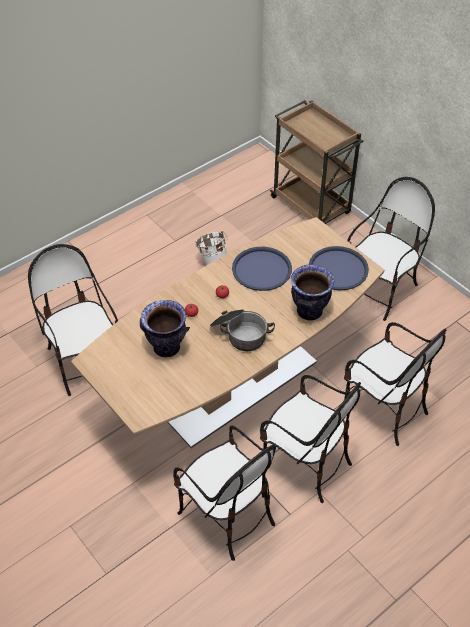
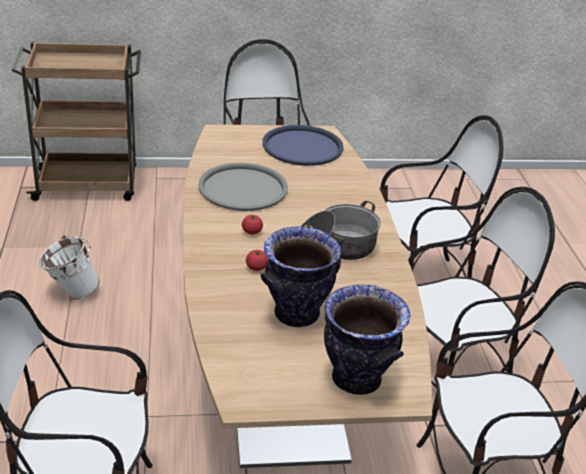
camera: 60 degrees left, 15 degrees down
(262, 269) = (243, 188): blue tray -> grey tray
(309, 311) = (346, 189): vase -> vase (355, 379)

